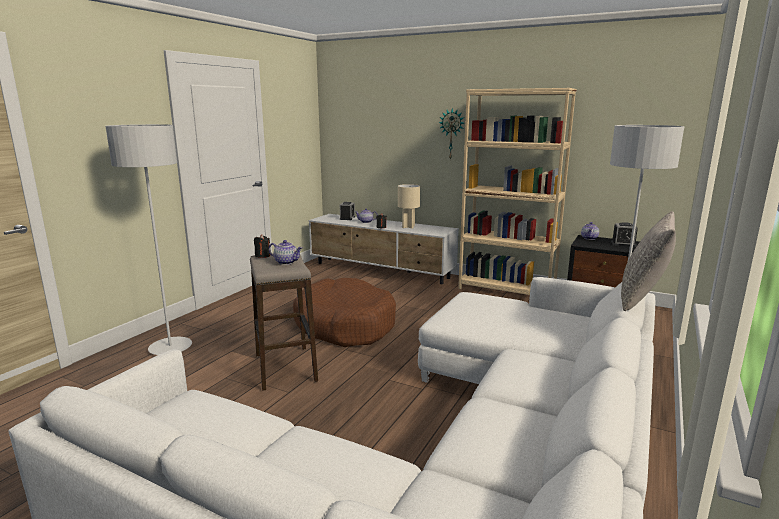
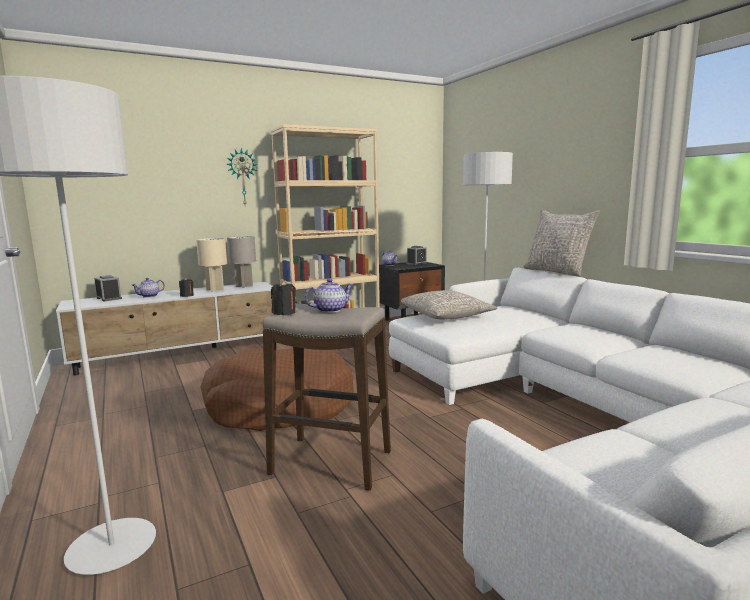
camera: 55 degrees left, 5 degrees down
(432, 229) = (244, 286): none -> grey table lamp
(495, 305) = (446, 316): none -> grey pillow

